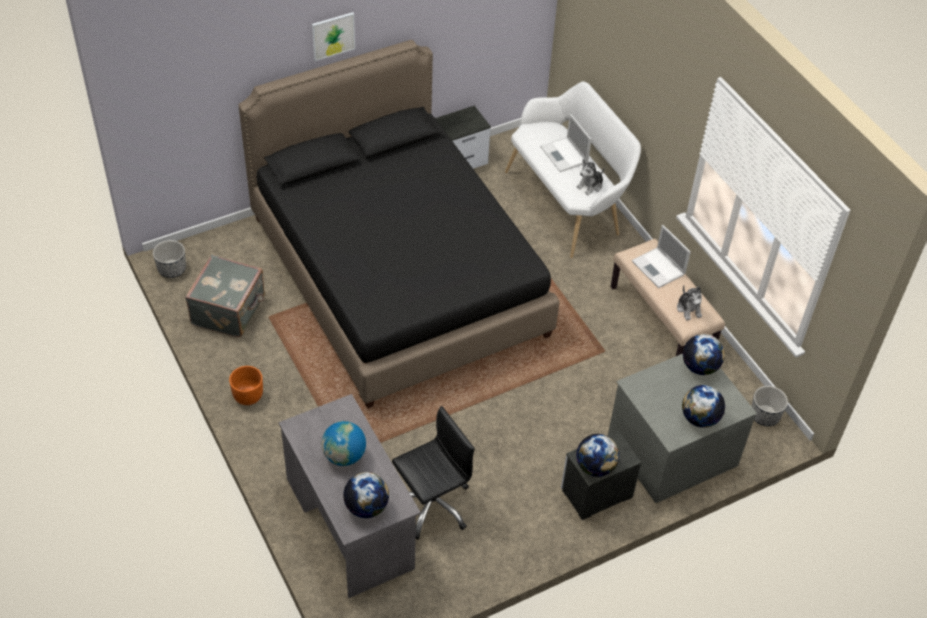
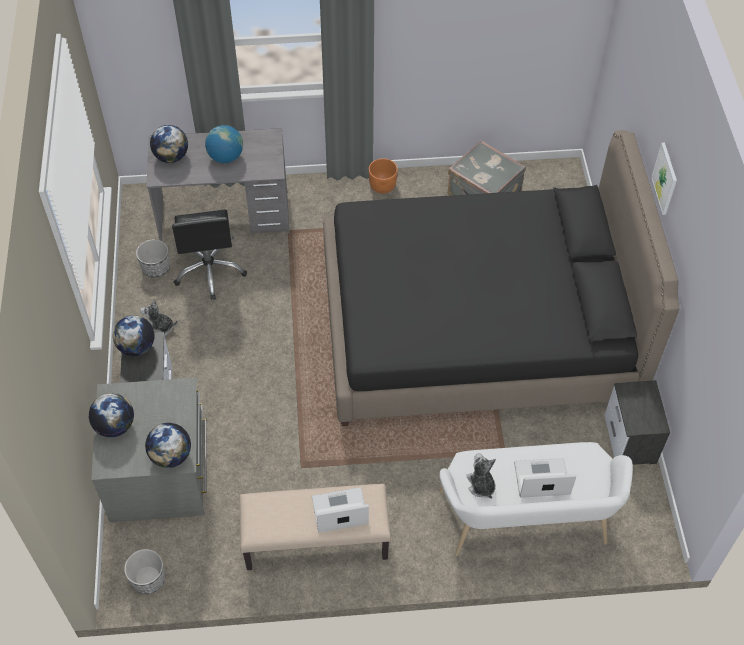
camera: 115 degrees right, 5 degrees up
(172, 269) = (549, 169): planter -> planter (155, 268)
(689, 309) = (270, 513): plush toy -> plush toy (160, 327)

